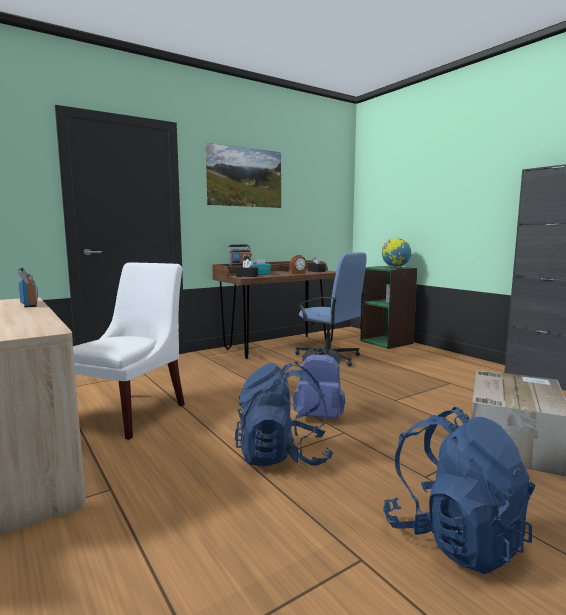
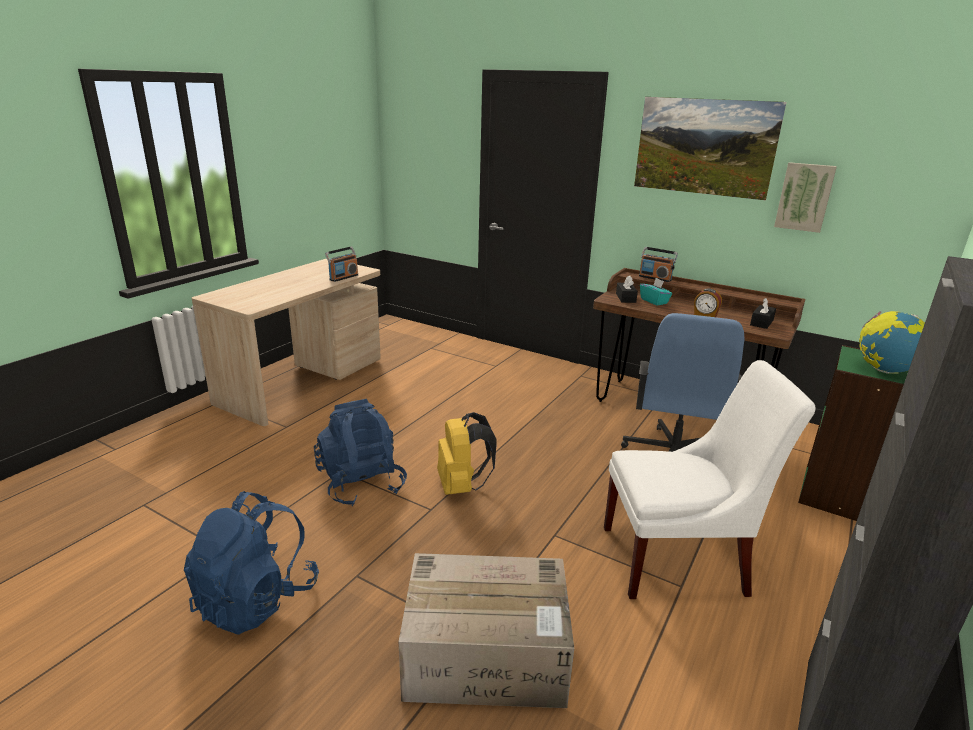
camera: 65 degrees right, 15 degrees up
(132, 413) = (405, 392): white chair -> white chair (680, 560)
(297, 204) = (804, 197): none -> picture
(319, 416) = (462, 486): blue backpack -> yellow backpack

